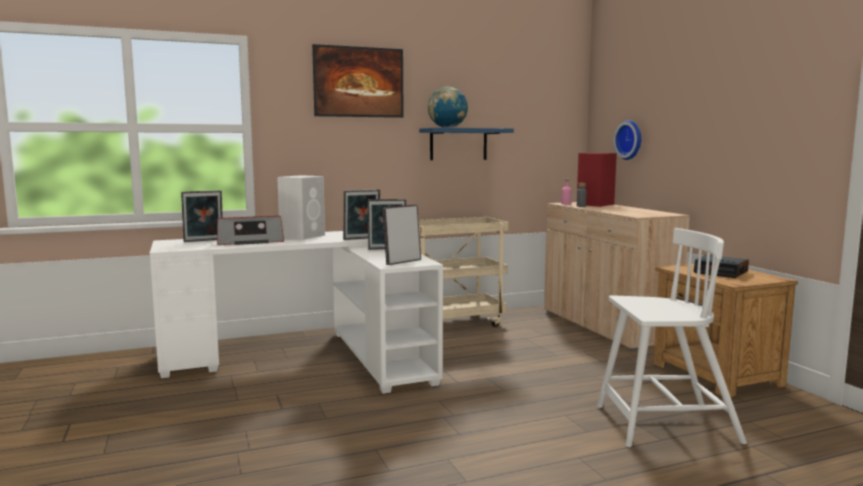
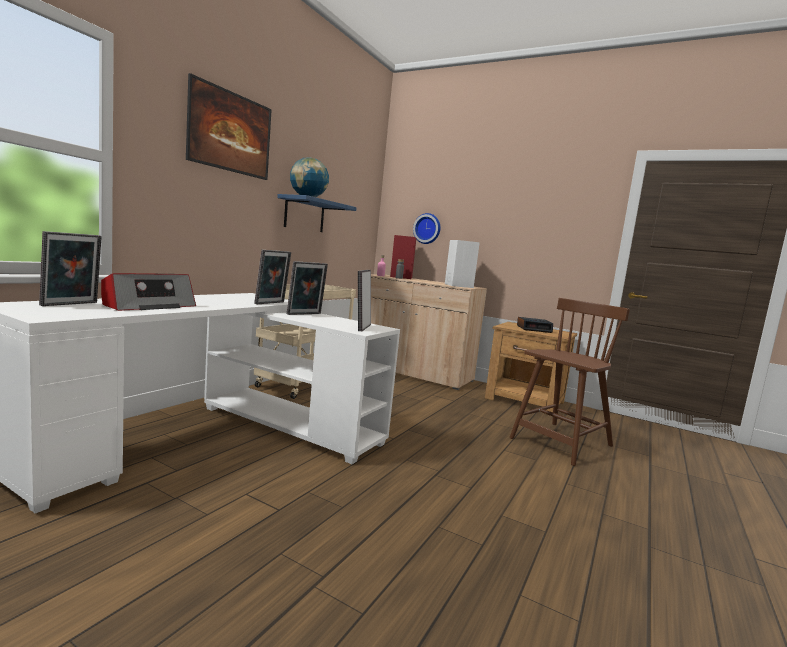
camera: 40 degrees left, 0 degrees up
(303, 236) = (195, 299): white speaker -> white speaker (458, 285)
(664, 425) = (561, 443): white chair -> brown chair

